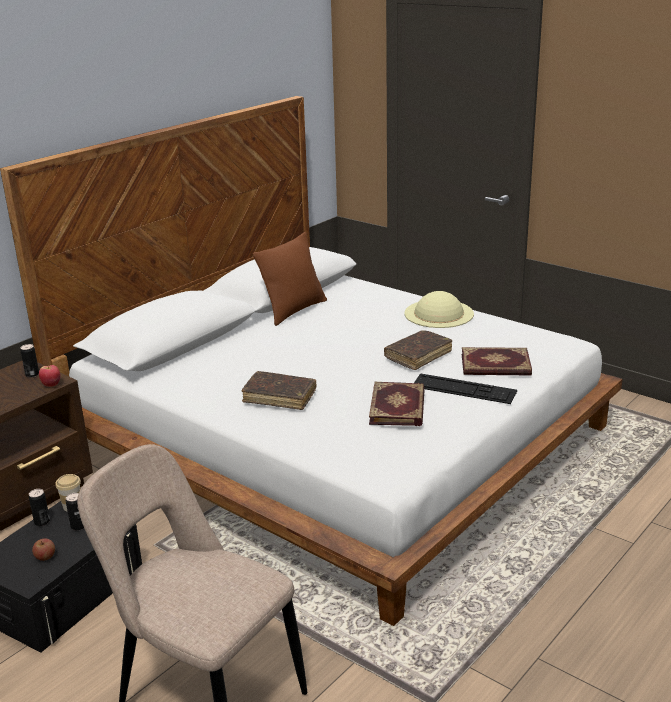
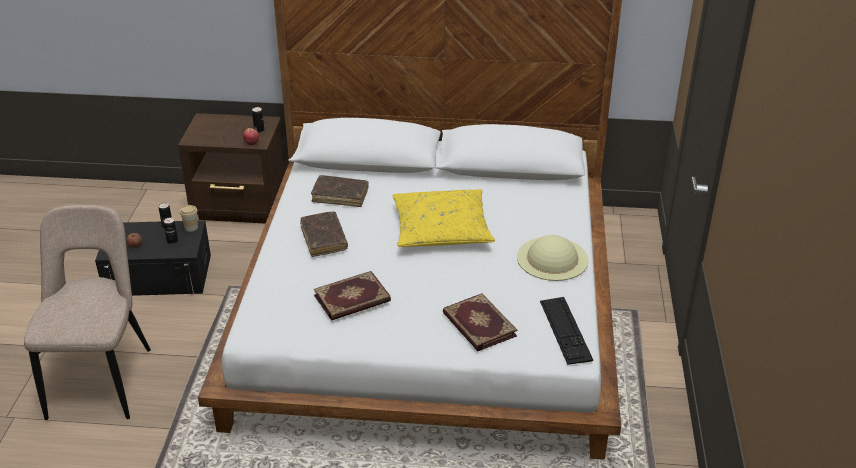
camera: 55 degrees right, 10 degrees up
(294, 310) = (479, 185): brown pillow -> none
(338, 342) = (441, 229): none -> yellow pillow
(418, 355) = (457, 277): brown book -> brown book (340, 196)
(463, 389) = (419, 322): keyboard -> keyboard (565, 330)

